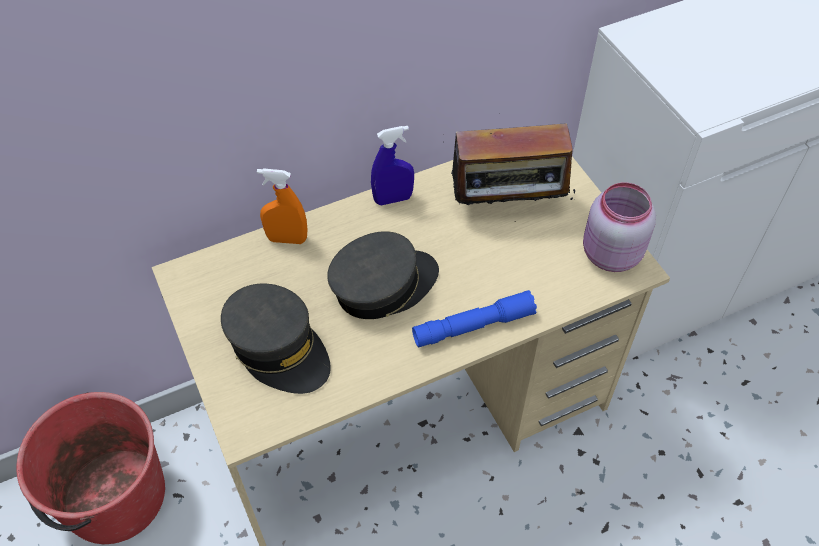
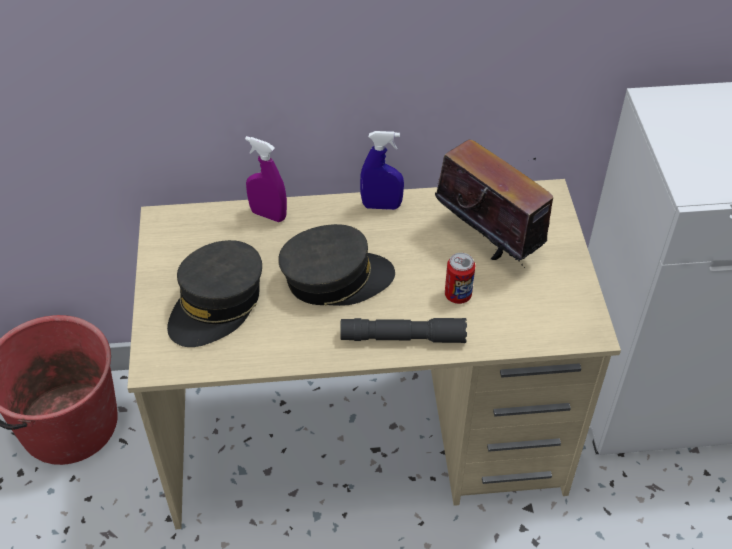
camera: 20 degrees right, 5 degrees down
(278, 348) = (217, 304): grey cap -> grey cap turned 60 degrees clockwise
(287, 239) = (268, 215): orange spray bottle -> purple spray bottle
(473, 326) = (402, 337): blue flashlight -> grey flashlight
(504, 268) = (458, 295): none -> can
(508, 207) = (488, 242): radio -> radio turned 150 degrees counterclockwise
(609, 254) = (568, 311): pink jar -> none

